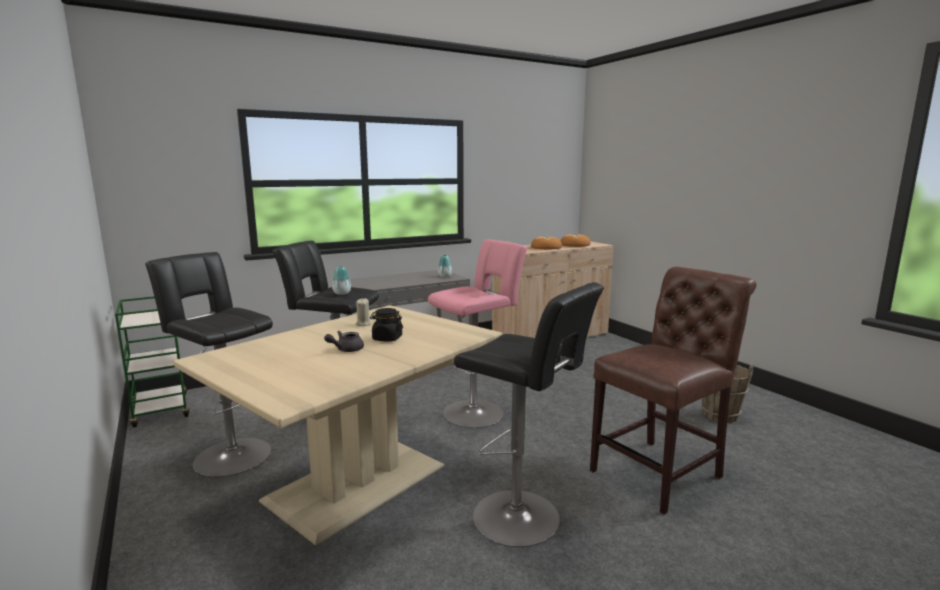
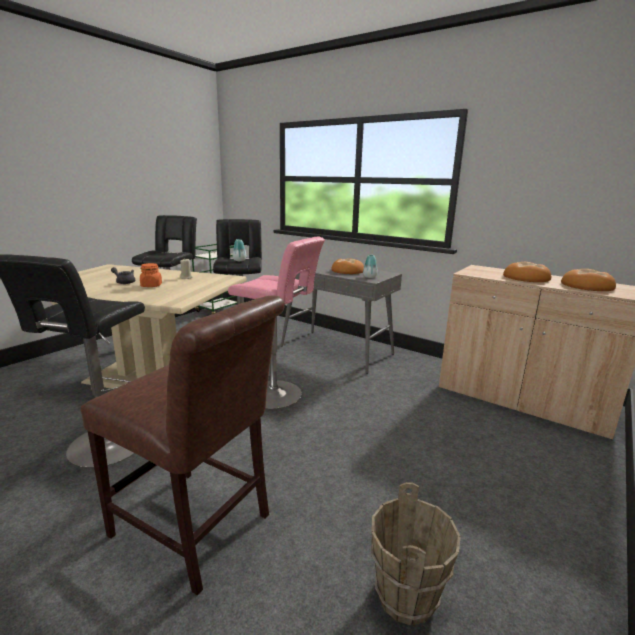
camera: 65 degrees right, 5 degrees up
(387, 338) = (151, 285): black jar -> orange jar
(412, 278) = (348, 271): none -> bread

